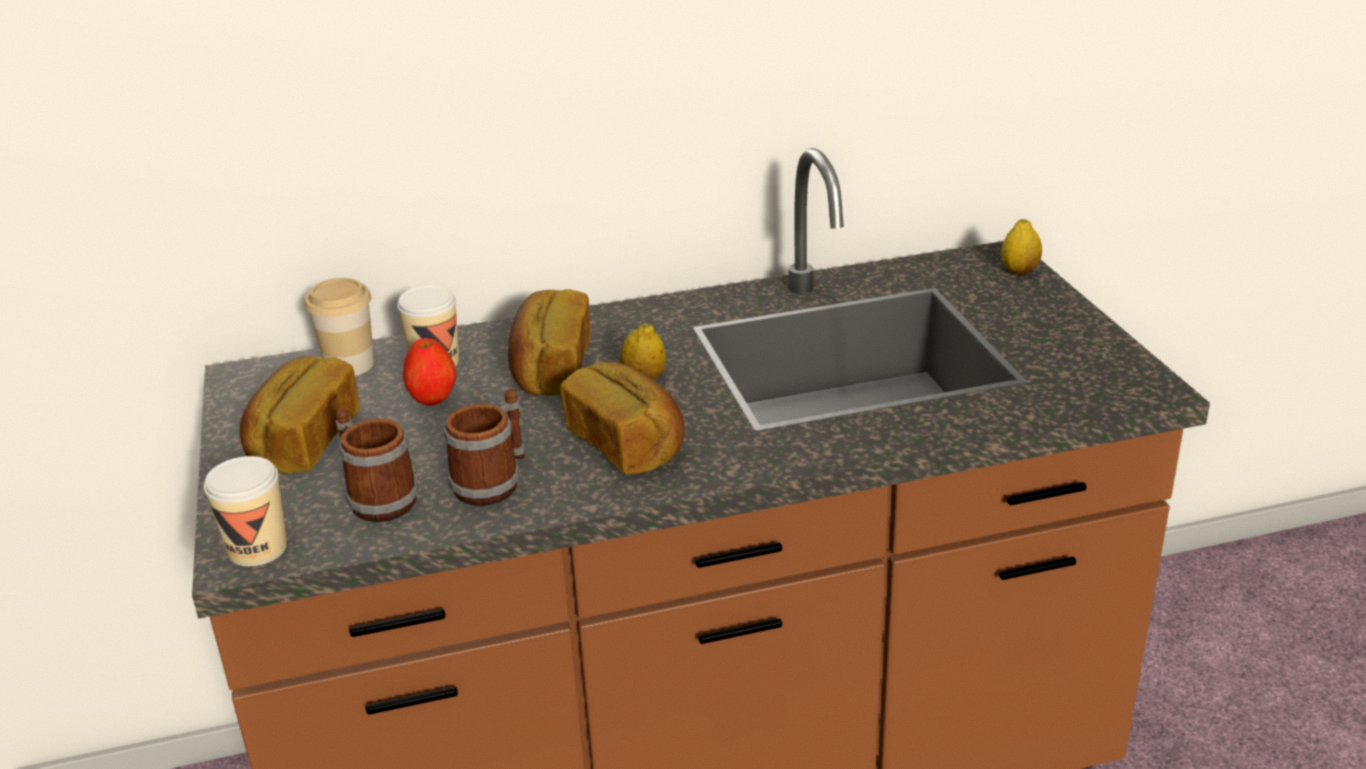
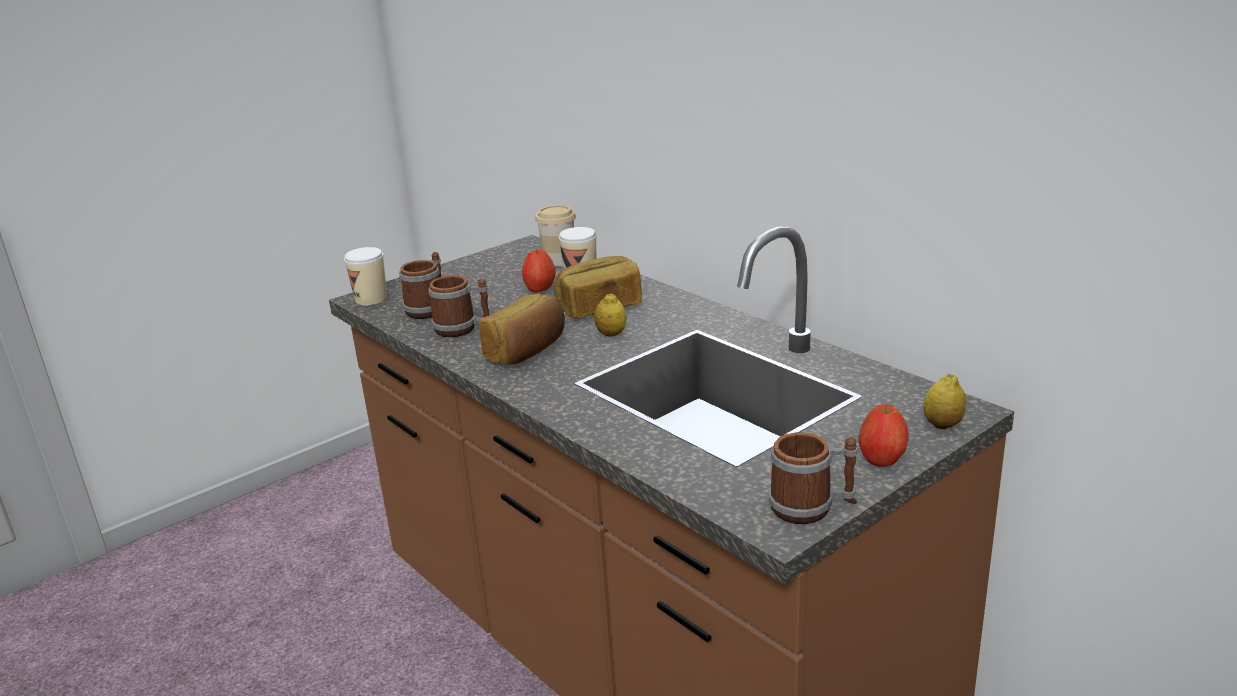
camera: 65 degrees right, 5 degrees down
(303, 442) = (472, 277): bread -> none
(1063, 313) = (882, 460): none -> apple
(1125, 365) = (812, 507): none -> mug

